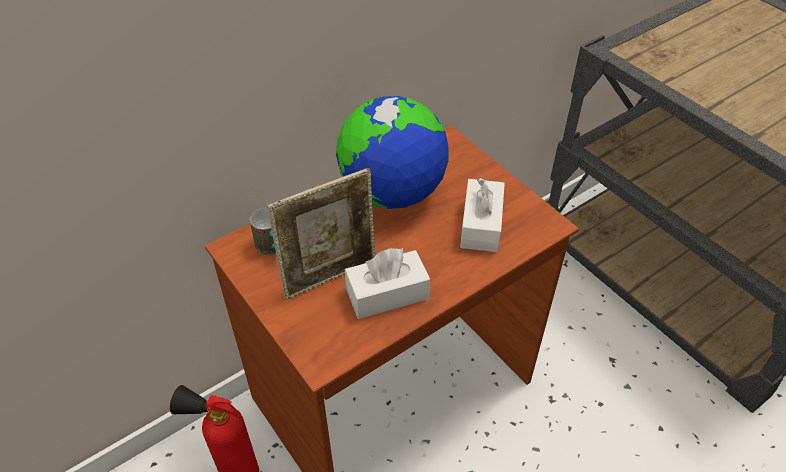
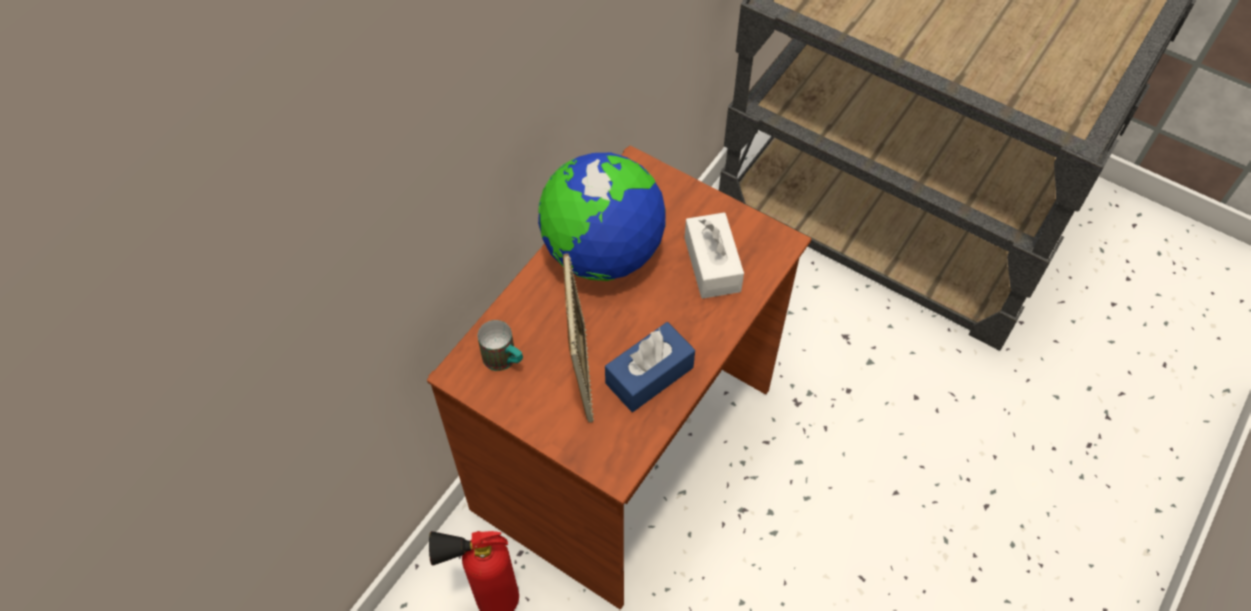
camera: 20 degrees left, 10 degrees up
(330, 275) = (581, 373): picture frame -> picture frame turned 45 degrees counterclockwise
(387, 294) = (649, 375): white tissue box -> blue tissue box

